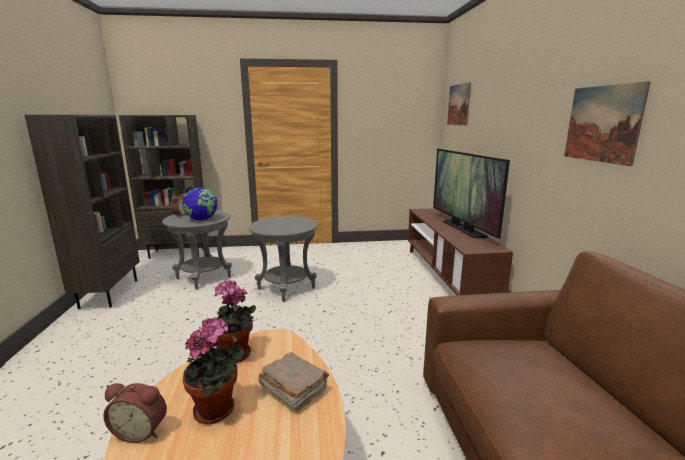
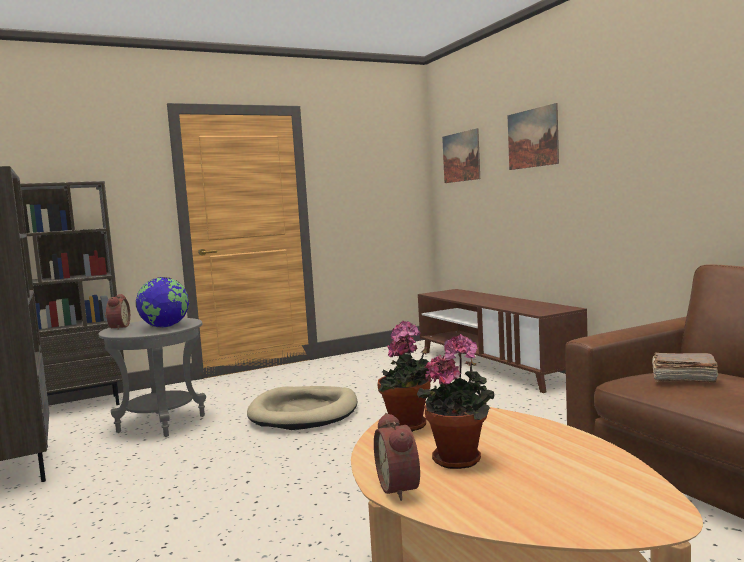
camera: 20 degrees left, 10 degrees down
(141, 430) = (401, 488): alarm clock -> alarm clock turned 90 degrees clockwise
(286, 289) = (304, 412): grey side table -> beige dog bed
(293, 389) = (514, 431): brown book -> brown book (682, 379)
(462, 229) = (507, 300): television -> none
(602, 124) = (673, 147): picture -> picture (532, 138)

